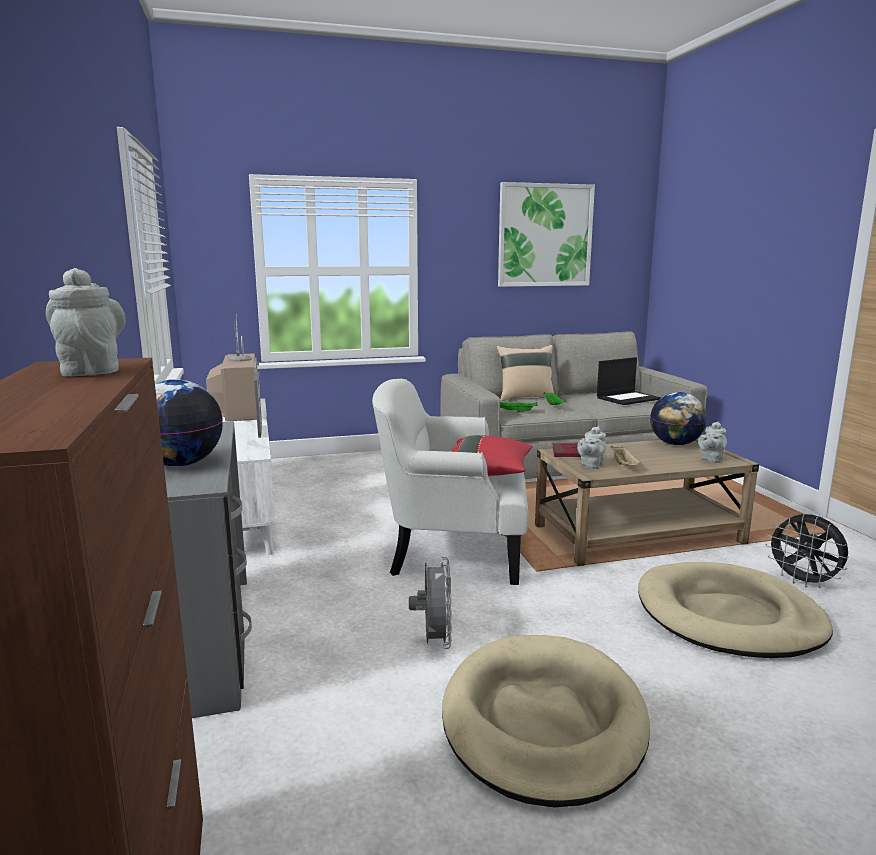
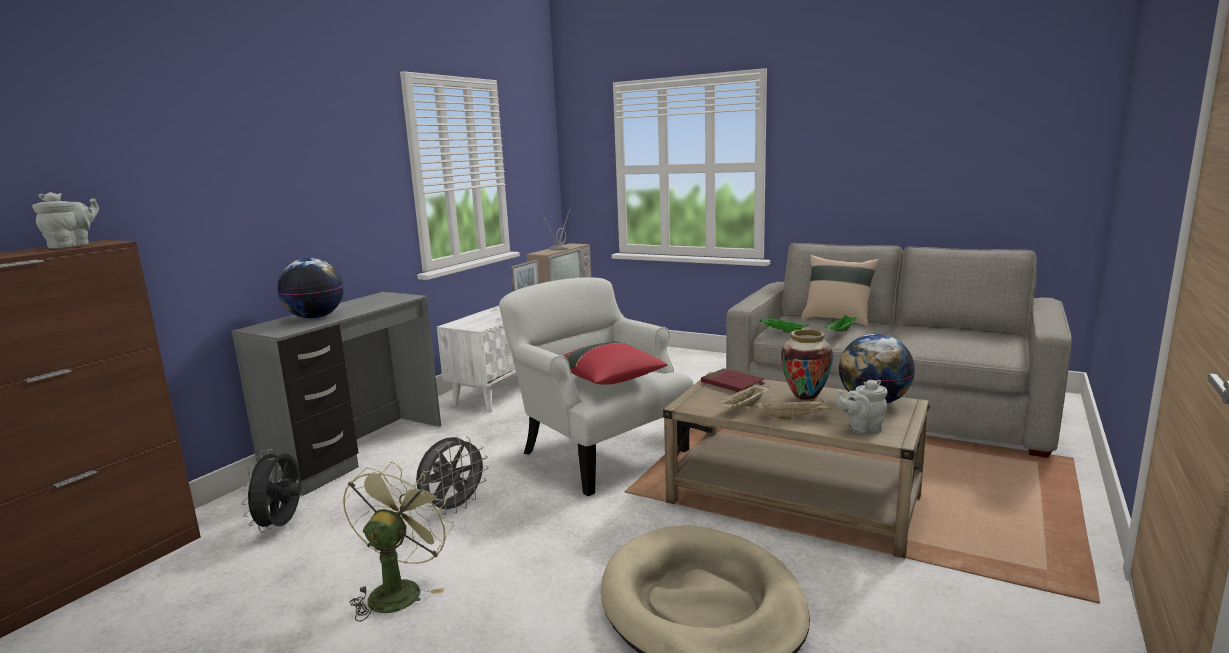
camera: 45 degrees right, 0 degrees up
(543, 721) = (399, 589): beige dog bed -> green fan
(545, 235) = (929, 120): picture -> none
(591, 465) = (711, 398): grey teapot -> none
(628, 398) = (963, 340): laptop -> none
(641, 452) = (805, 399): none -> vase
(665, 463) = (793, 417): none -> beige tray
(803, 582) = (876, 624): black fan -> black fan (282, 525)

